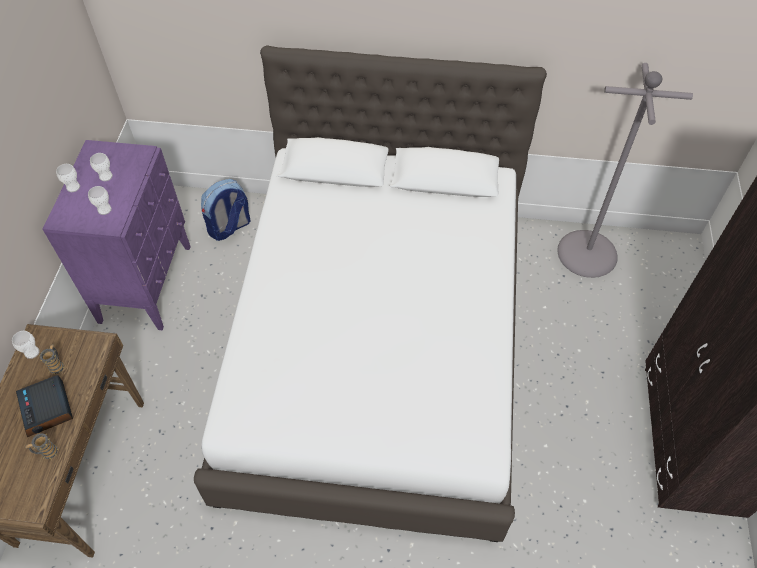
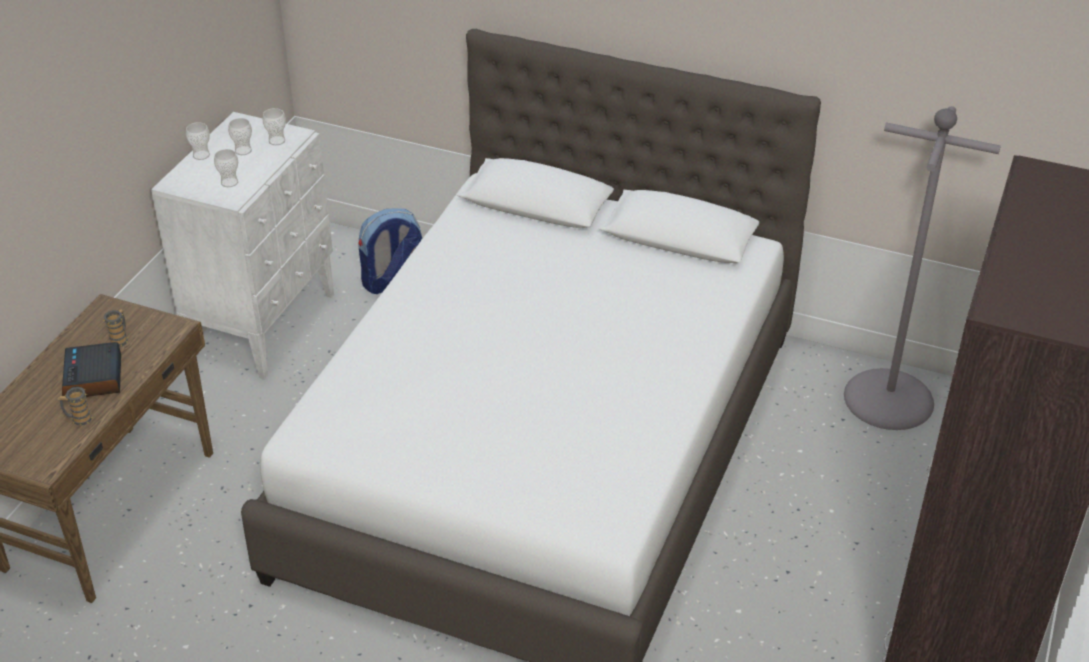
camera: 15 degrees right, 15 degrees down
(32, 352) = (96, 321): cup -> cup (277, 141)
(148, 283) = (265, 325): purple dresser -> white dresser

